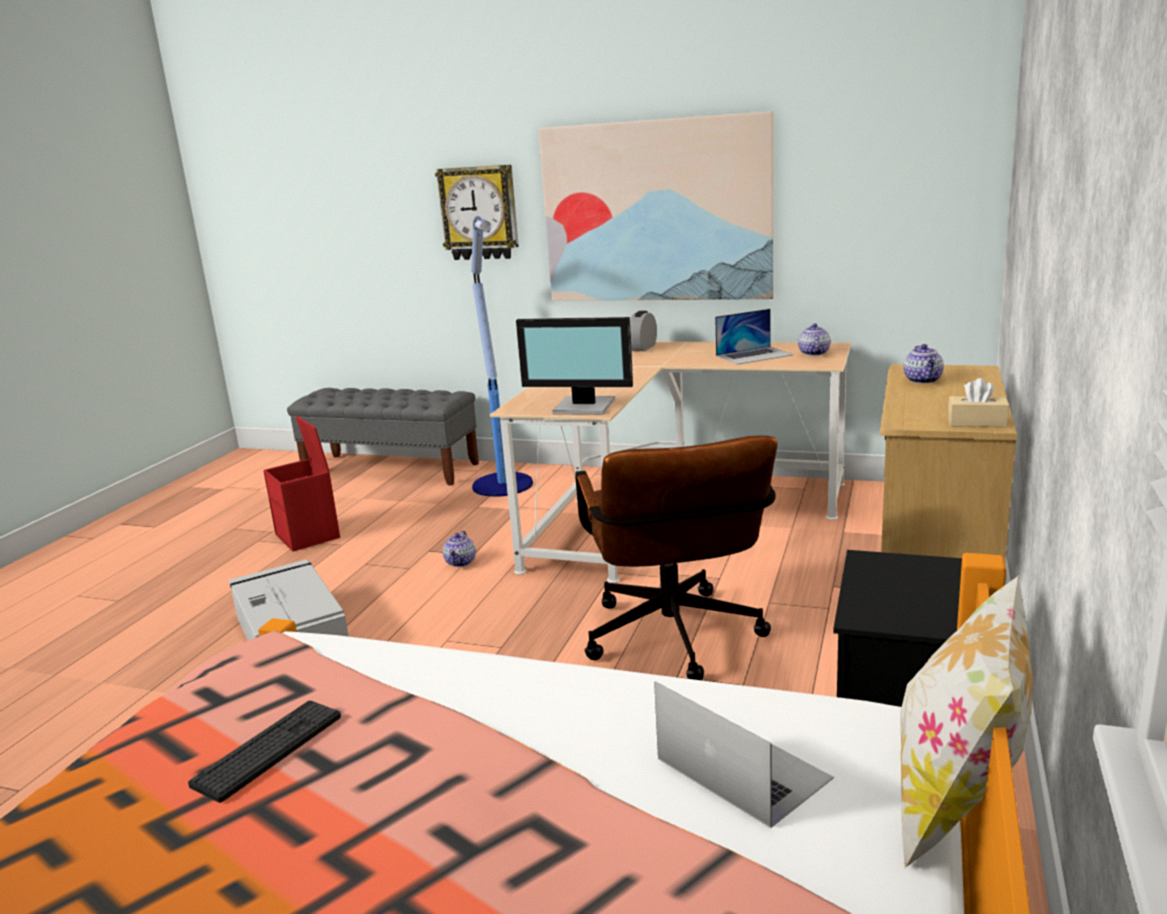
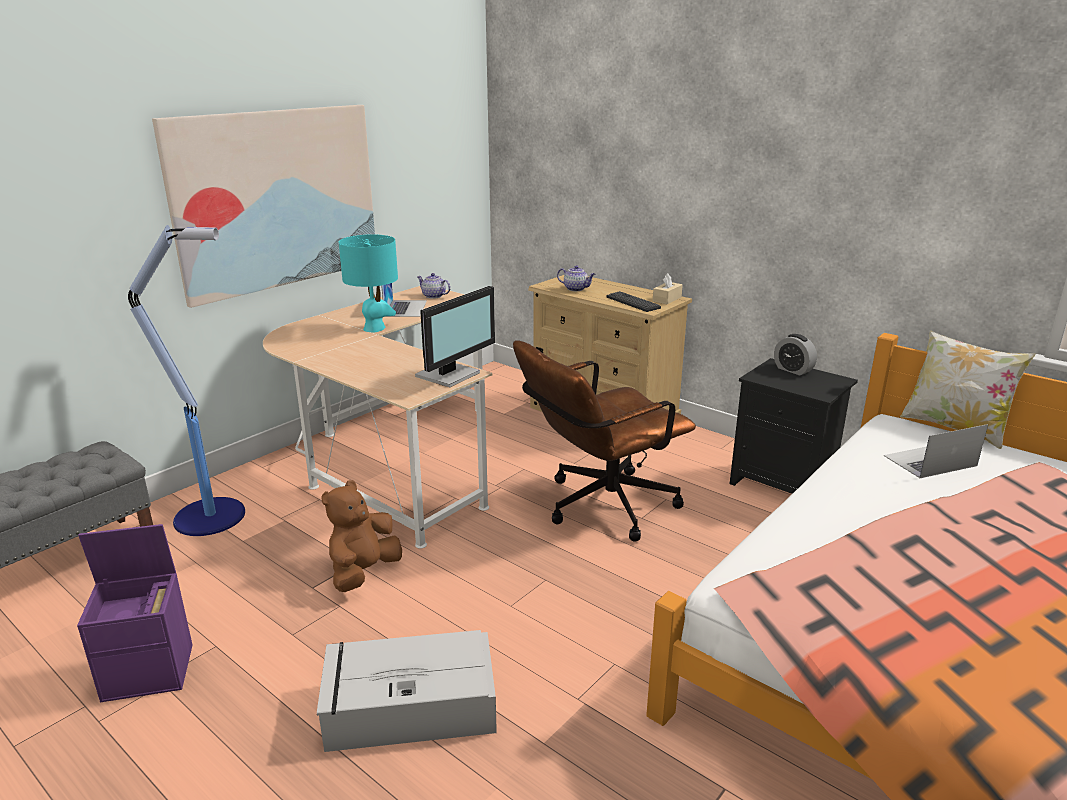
camera: 70 degrees left, 5 degrees up
(268, 750) = (907, 596): keyboard -> keyboard (633, 302)
(309, 536) = (150, 671): red storage box -> purple storage box
(461, 562) = (363, 572): teapot -> brown plush toy
(479, 213) = (81, 223): wall clock -> none
(643, 348) = (306, 329): alarm clock -> alarm clock (793, 370)
(675, 643) = (599, 507): brown office chair -> brown office chair turned 135 degrees clockwise
(676, 361) = (374, 328): none -> turquoise table lamp

